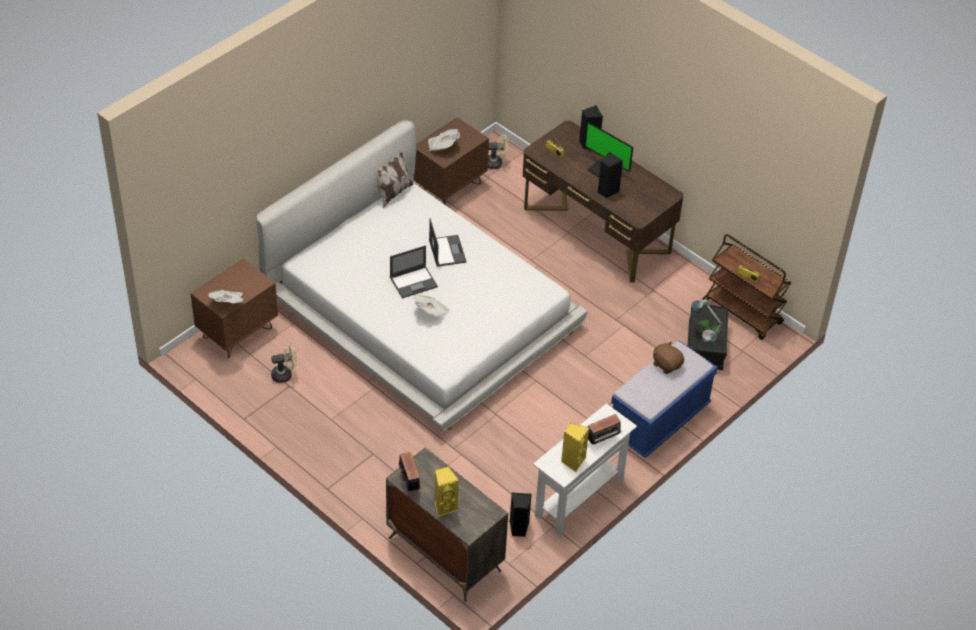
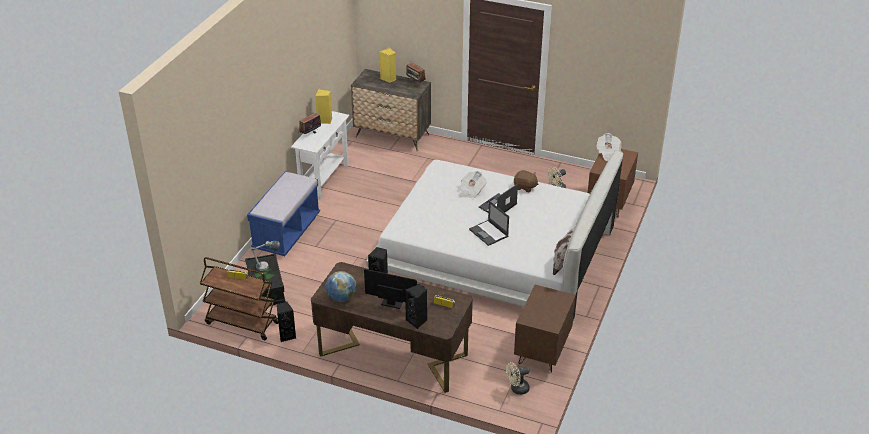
camera: 160 degrees right, 10 degrees down
(442, 146) = (550, 302): newspaper -> none
(518, 528) = (355, 156): black speaker -> black speaker (287, 335)
(652, 188) = (341, 298): none -> globe
(667, 364) = (284, 202): brown plush toy -> brown plush toy (525, 187)

